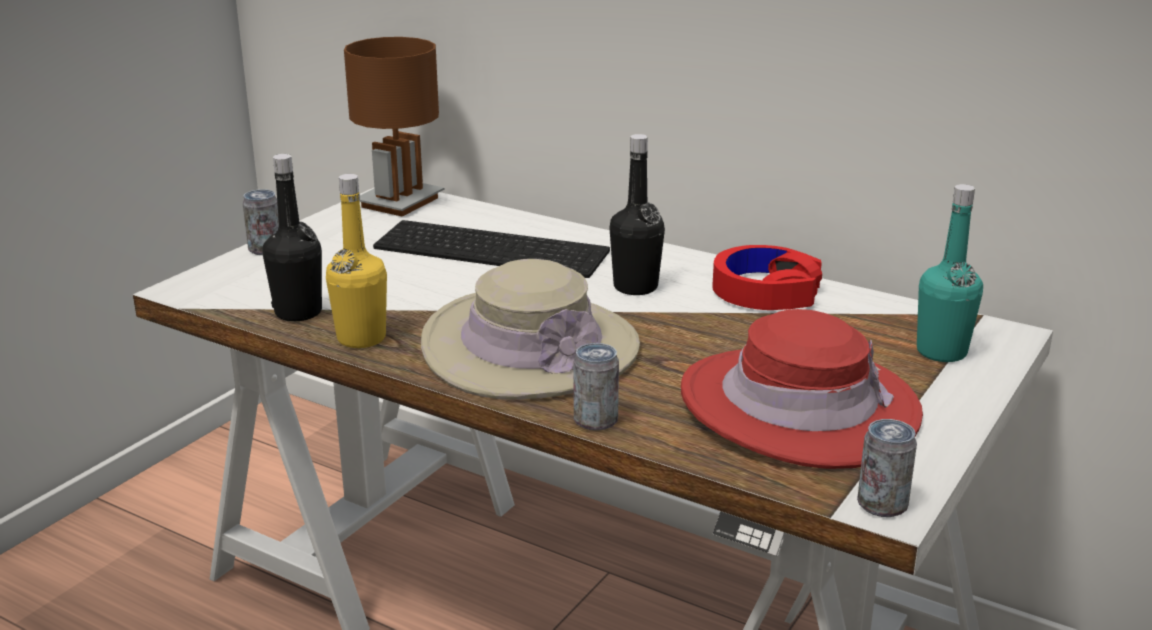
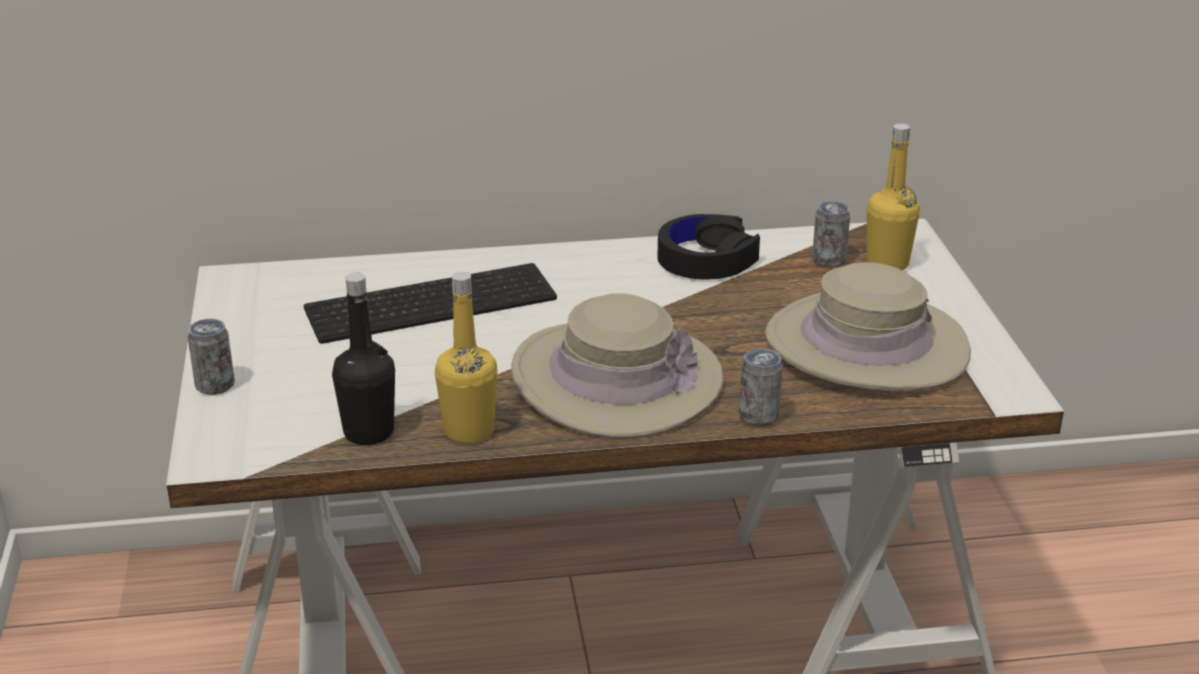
camera: 40 degrees left, 5 degrees up
(399, 202) = (256, 286): brown table lamp -> none
(635, 287) = (606, 293): black bottle -> none
(765, 292) = (706, 260): red headphones -> black headphones
(798, 407) = (866, 346): red hat -> beige hat
(882, 505) = (1010, 393): can -> can (829, 261)
(941, 352) = (887, 264): turquoise bottle -> yellow bottle

